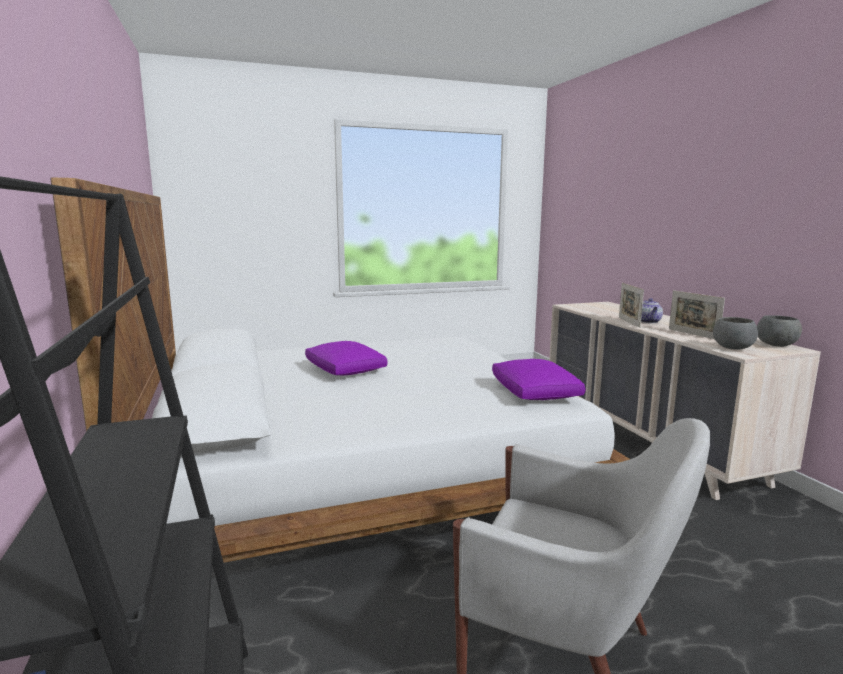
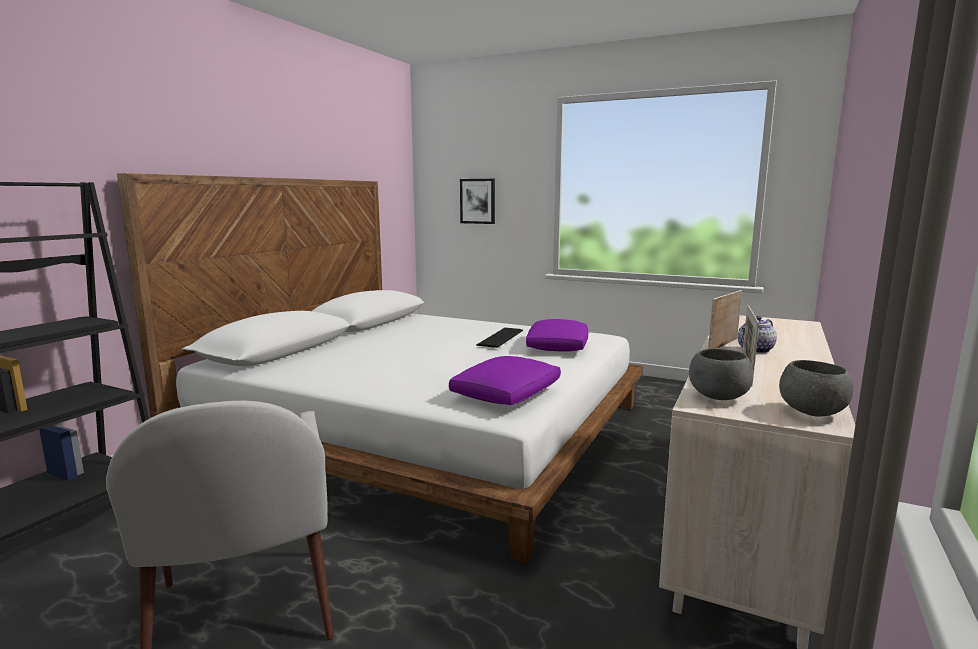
camera: 45 degrees right, 0 degrees up
(249, 221) = (477, 201): none -> picture
(344, 369) = (431, 339): purple pillow -> purple pillow (557, 346)
(395, 355) = (499, 338): none -> keyboard

